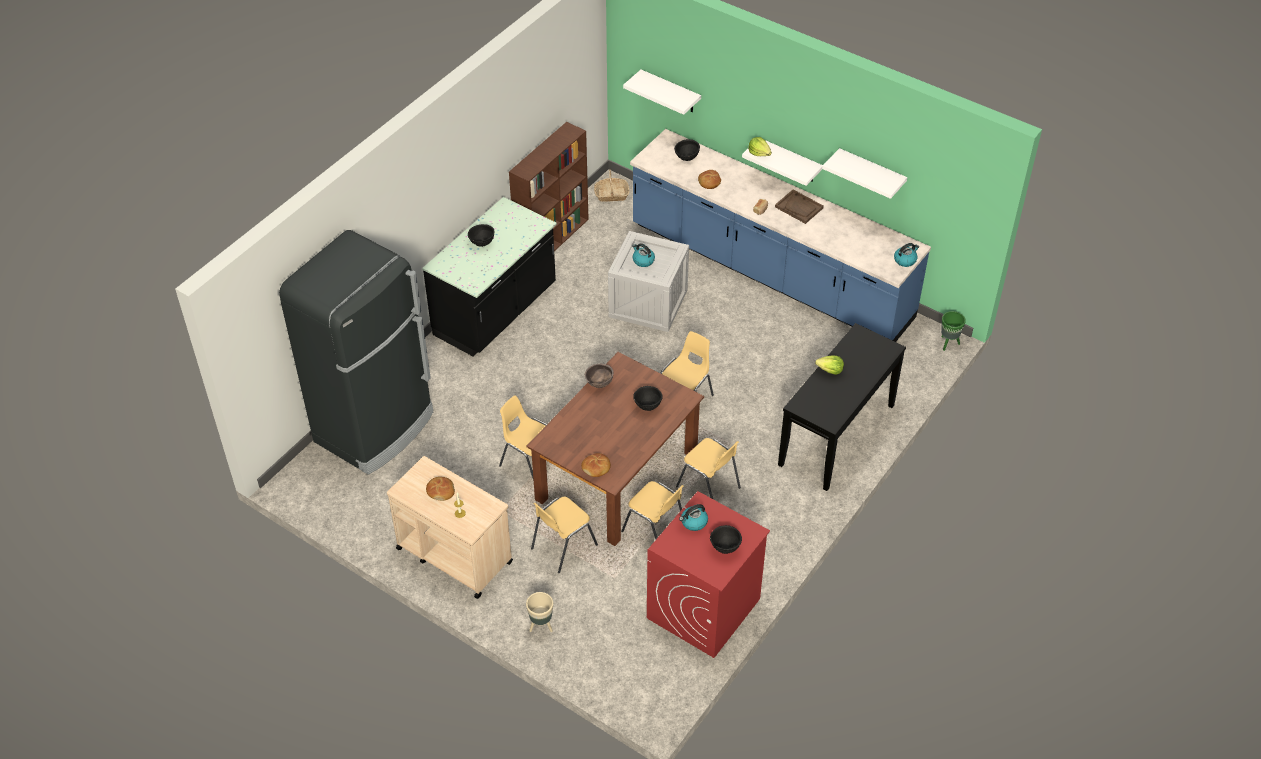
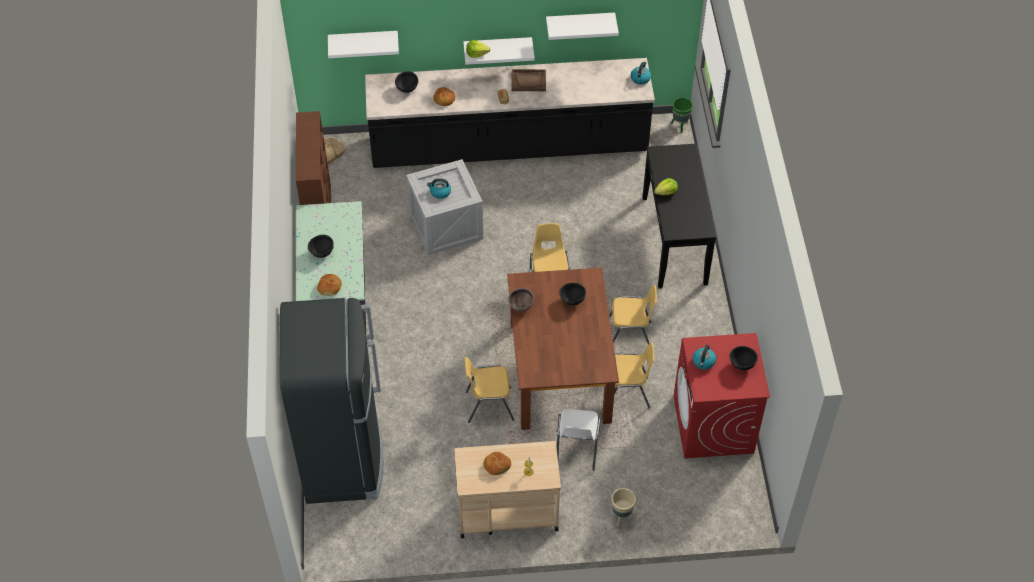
camera: 40 degrees left, 5 degrees up
(563, 546) = (576, 449): yellow chair -> white chair
(596, 468) = (585, 370): bread -> bread (330, 287)
(770, 273) = (509, 147): blue counter -> black counter

